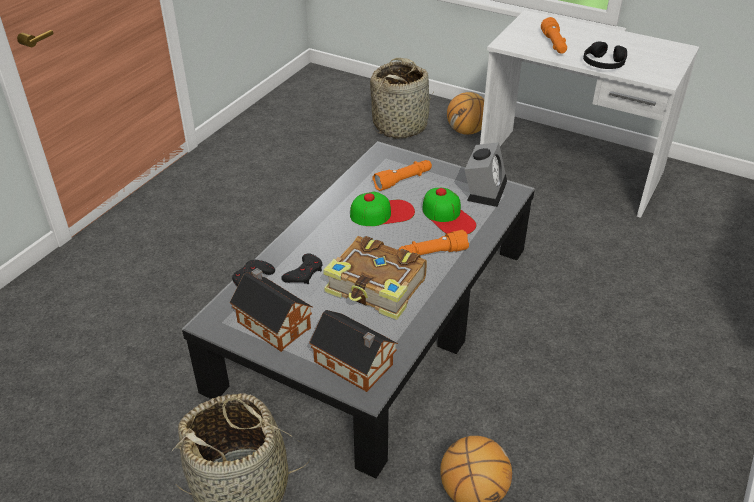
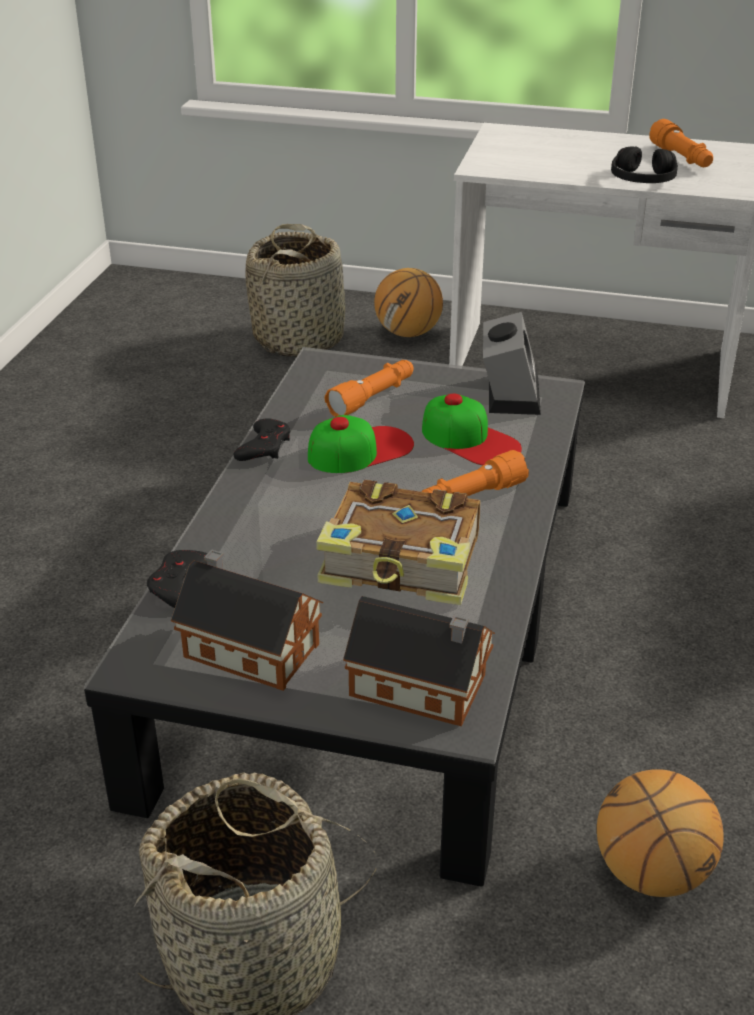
camera: 15 degrees left, 5 degrees down
(304, 273) = (269, 560): black game controller -> black game controller (264, 446)
(554, 44) = (555, 162): orange flashlight -> orange flashlight (681, 158)

